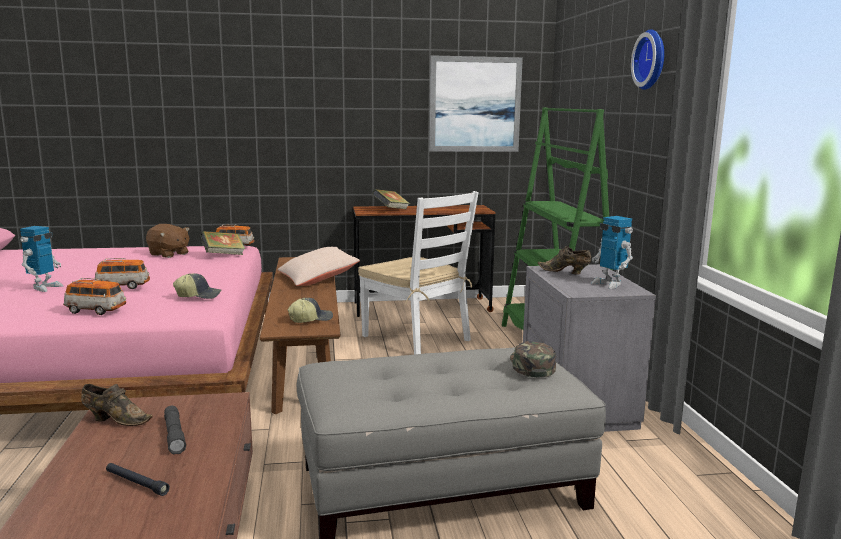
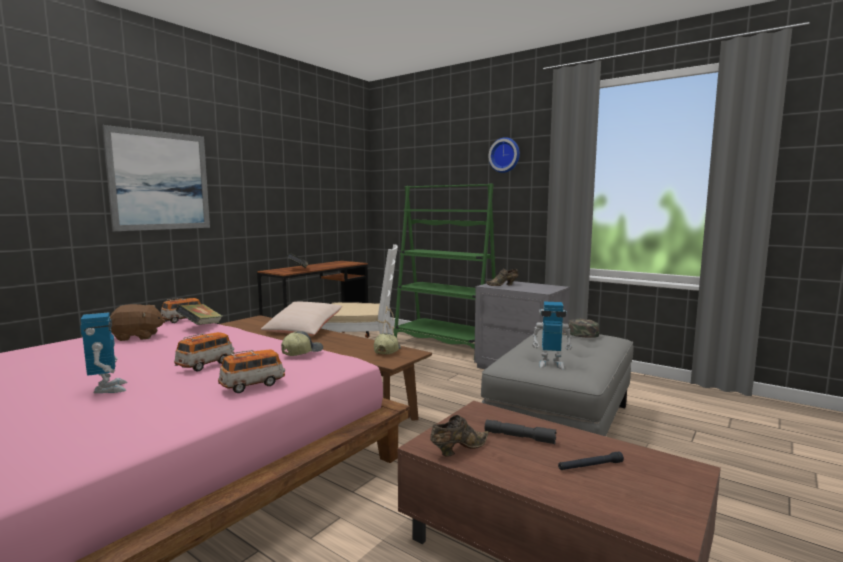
camera: 45 degrees left, 5 degrees down
(475, 104) = (331, 185): picture -> picture (160, 181)
(610, 284) = (539, 286): toy robot -> toy robot (551, 364)

